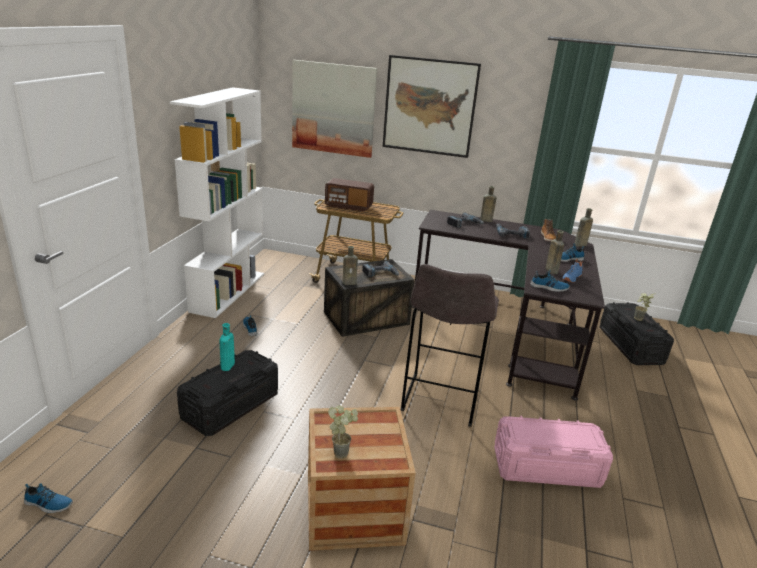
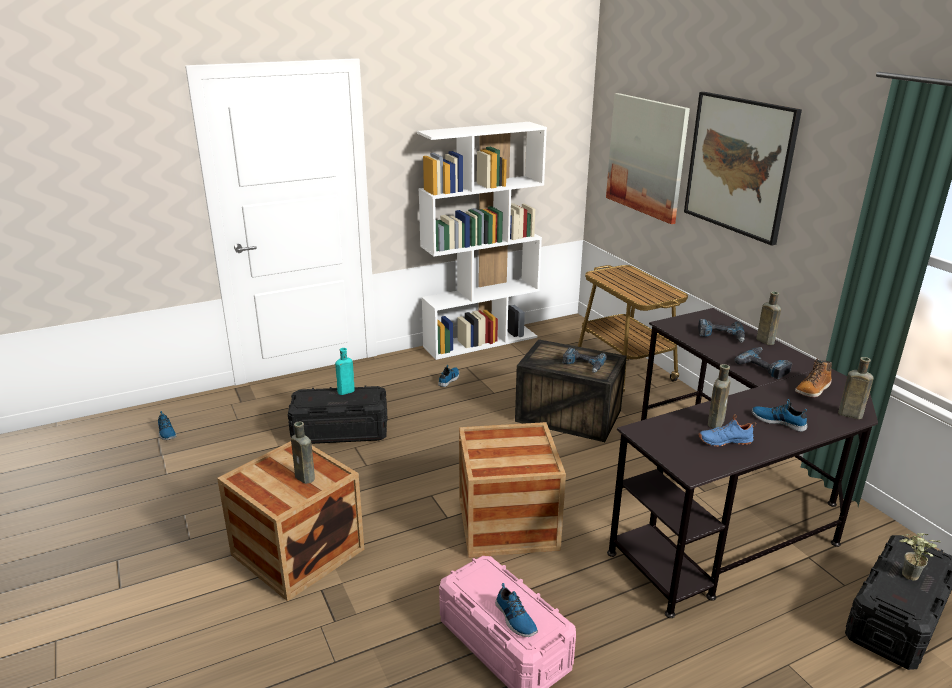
camera: 50 degrees right, 0 degrees up
(342, 451) = (265, 477): potted plant -> none
(348, 206) = (626, 280): radio -> none
(350, 283) = (534, 362): brown bottle -> brown bottle (306, 478)
(440, 401) = (507, 523): grey stool -> crate
(549, 287) = (663, 436): shoe -> shoe (514, 619)

